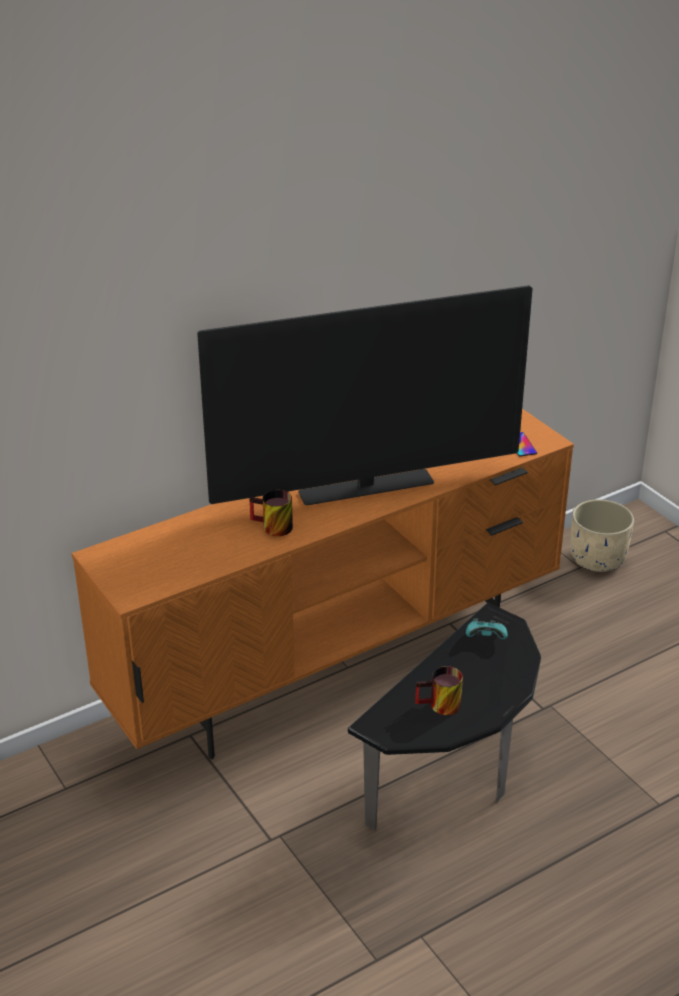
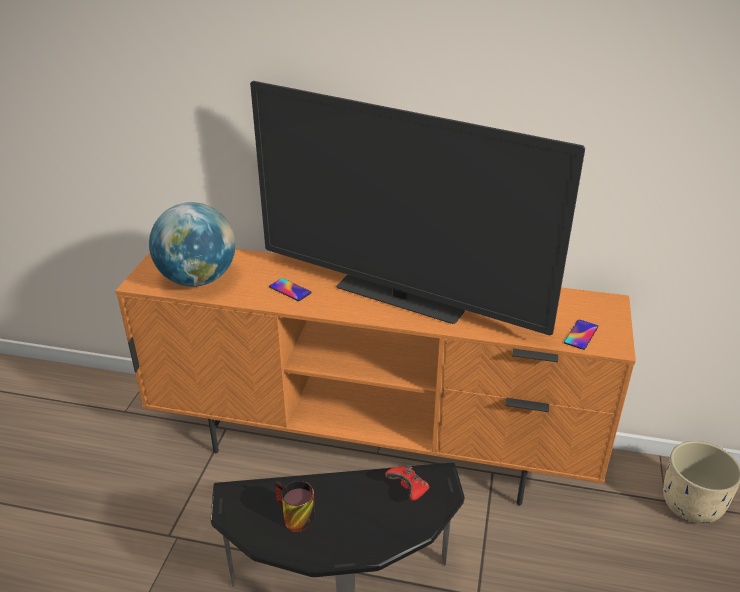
camera: 45 degrees right, 0 degrees up
(178, 564) = (198, 279): none -> globe
(271, 528) = (290, 290): mug -> phone
(486, 638) = (408, 489): turquoise game controller -> red game controller

